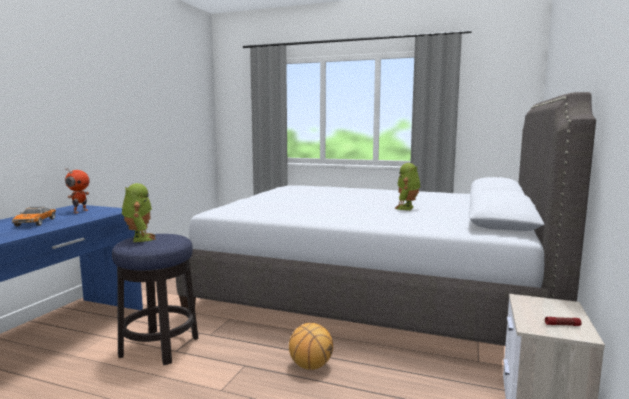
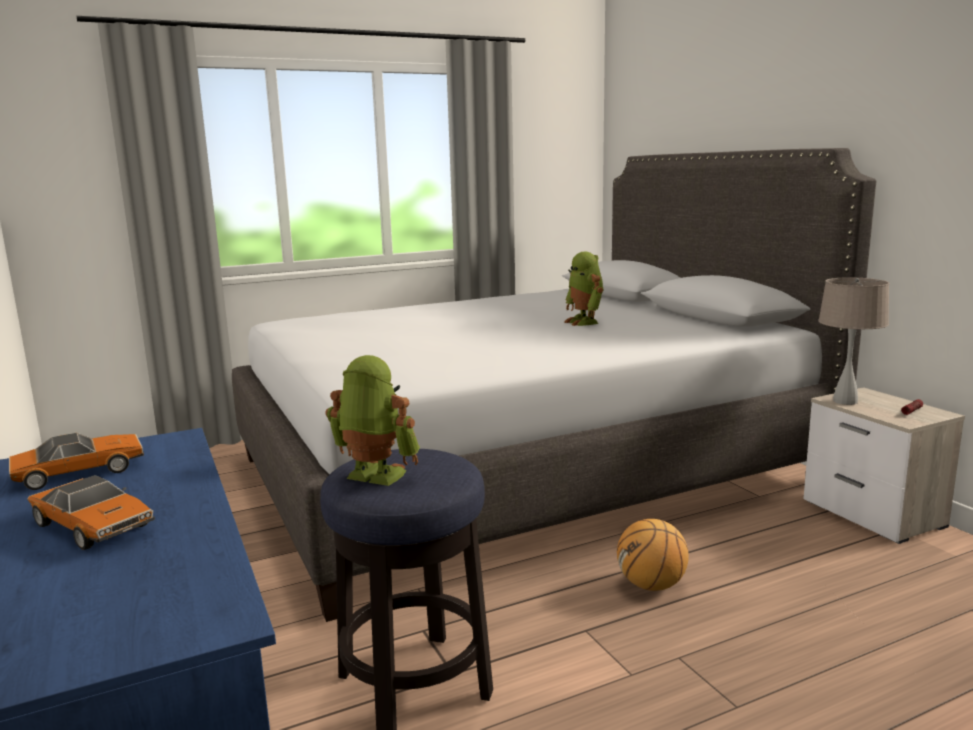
camera: 45 degrees left, 5 degrees up
(80, 211) = (80, 472): toy robot -> toy car
(527, 302) = (845, 401): none -> beige table lamp

